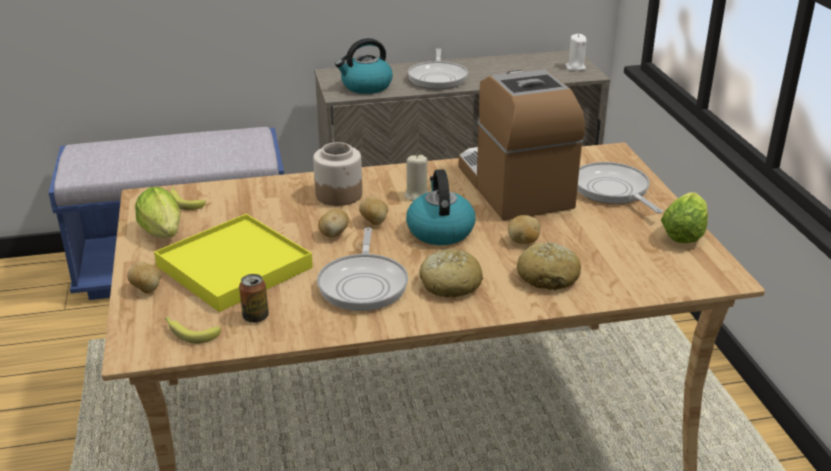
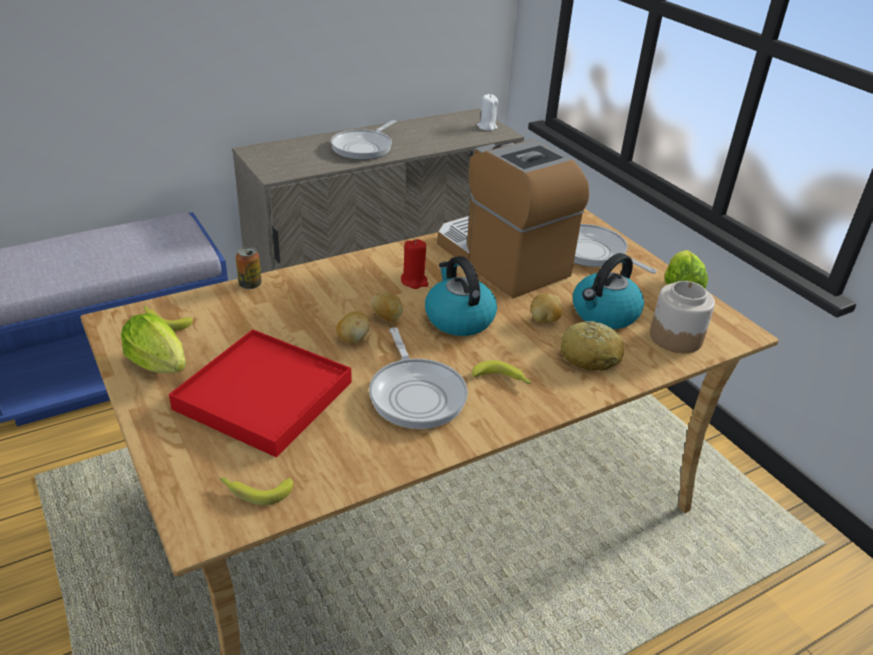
camera: 20 degrees left, 5 degrees up
(147, 289) = (175, 442): potato -> none
(233, 267) = (263, 396): yellow tray -> red tray
(255, 317) = (321, 456): can -> can (250, 284)
(339, 194) = (333, 290): jar -> jar (675, 337)
(366, 86) = (297, 163): kettle -> kettle (604, 314)
(417, 196) = (414, 281): beige candle -> red candle
(438, 78) = (364, 147): frying pan -> frying pan turned 45 degrees clockwise
(450, 284) = (502, 379): bread -> banana

